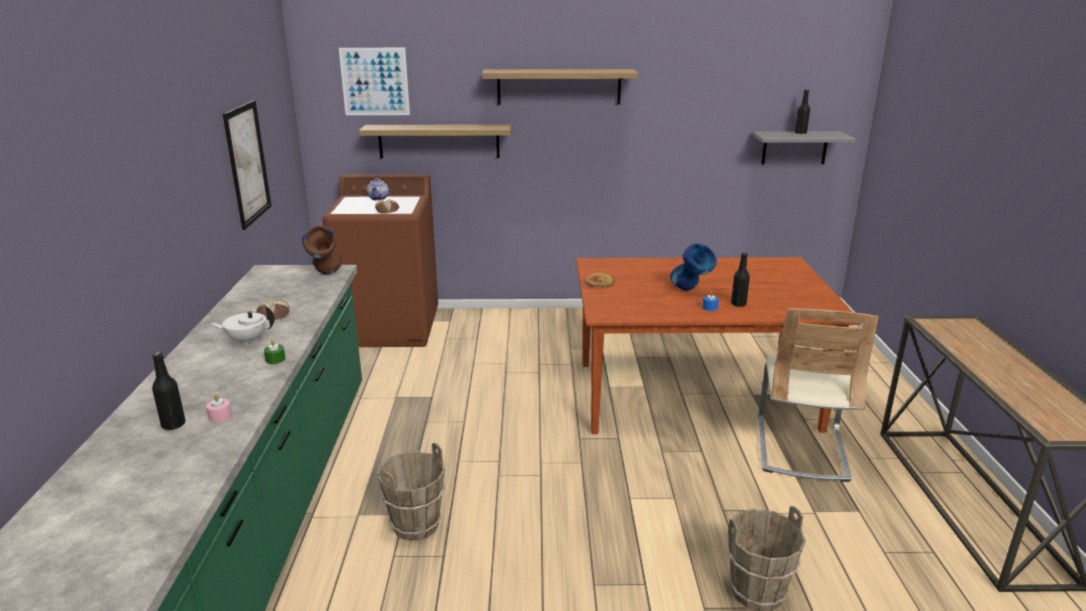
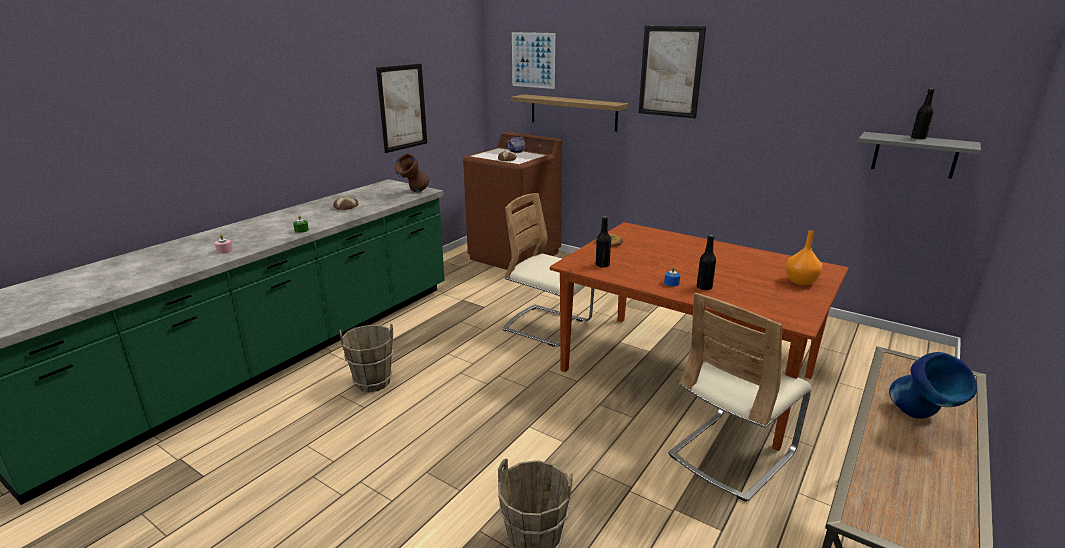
camera: 35 degrees right, 0 degrees up
(173, 425) = (200, 248): black bottle -> black bottle (602, 265)
(247, 340) = (308, 217): white teapot -> none
(525, 395) = (548, 326): none -> beige chair
(559, 87) = (670, 72): shelf -> picture
(690, 291) = (677, 267): blue vase -> blue vase (919, 421)
(792, 278) = (801, 282): none -> orange vase

